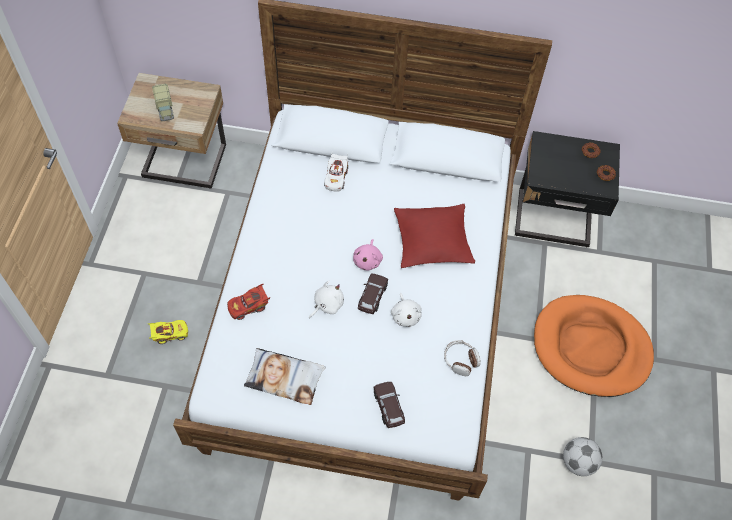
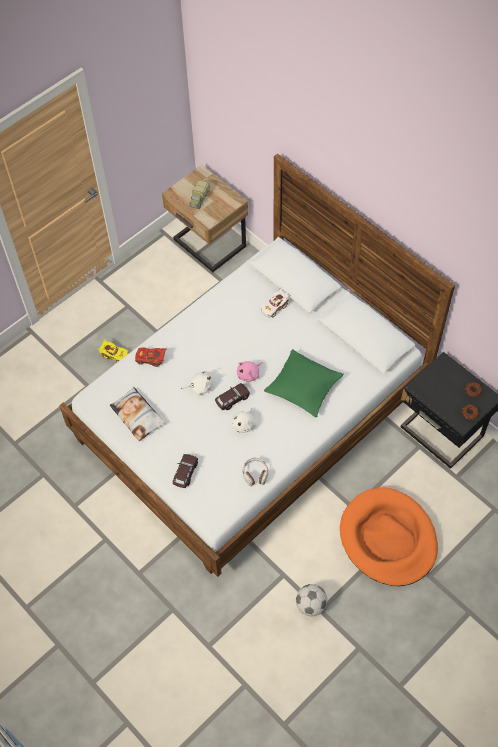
camera: 40 degrees right, 0 degrees up
(432, 241) = (303, 387): red pillow -> green pillow

